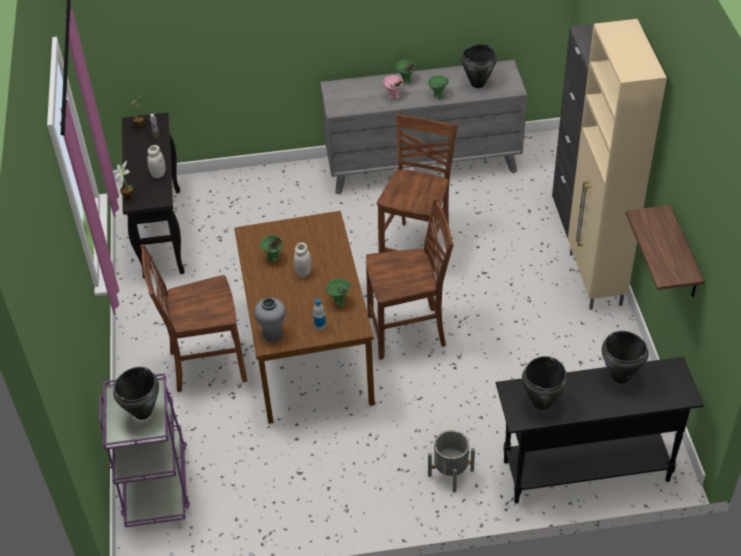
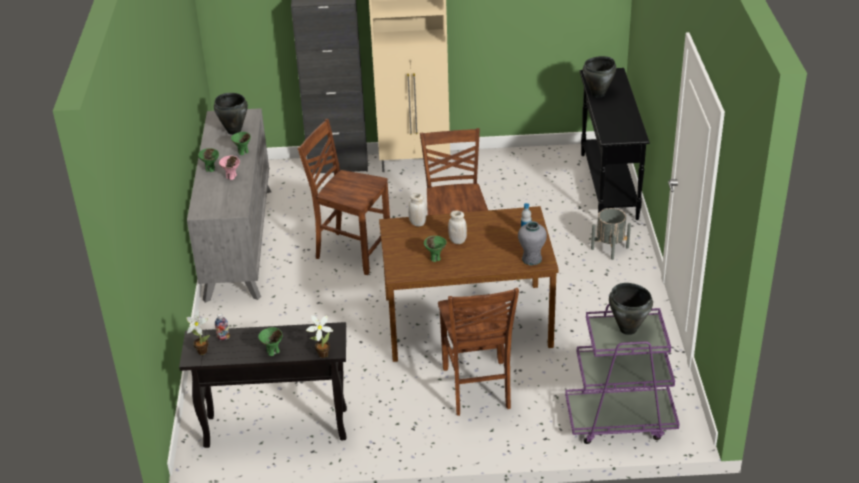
camera: 85 degrees left, 10 degrees down
(158, 174) = (291, 333): white jar -> white jar (417, 223)
(339, 302) = (498, 222): green bowl -> green bowl (273, 352)
(541, 403) = (622, 126): black cooking pot -> none
(684, 255) = (523, 26): shelf -> none

